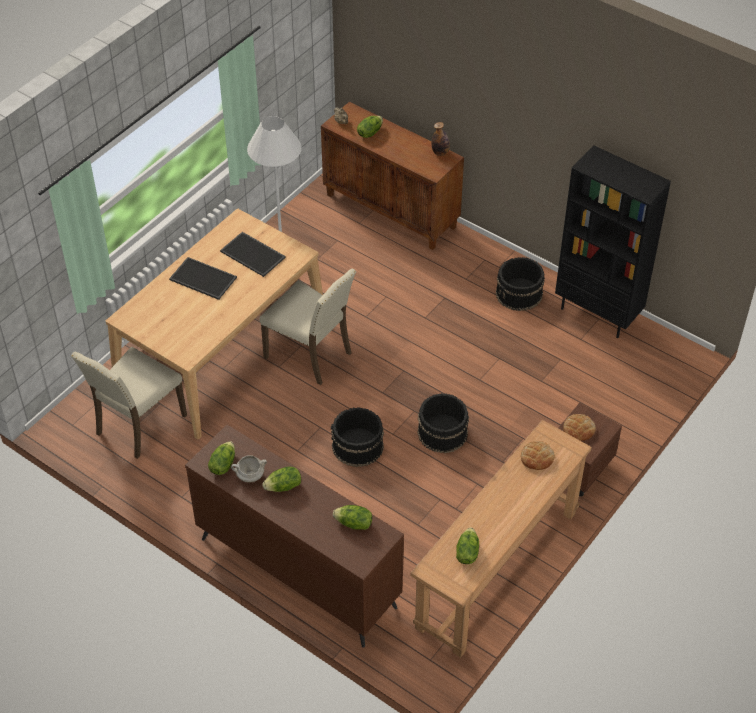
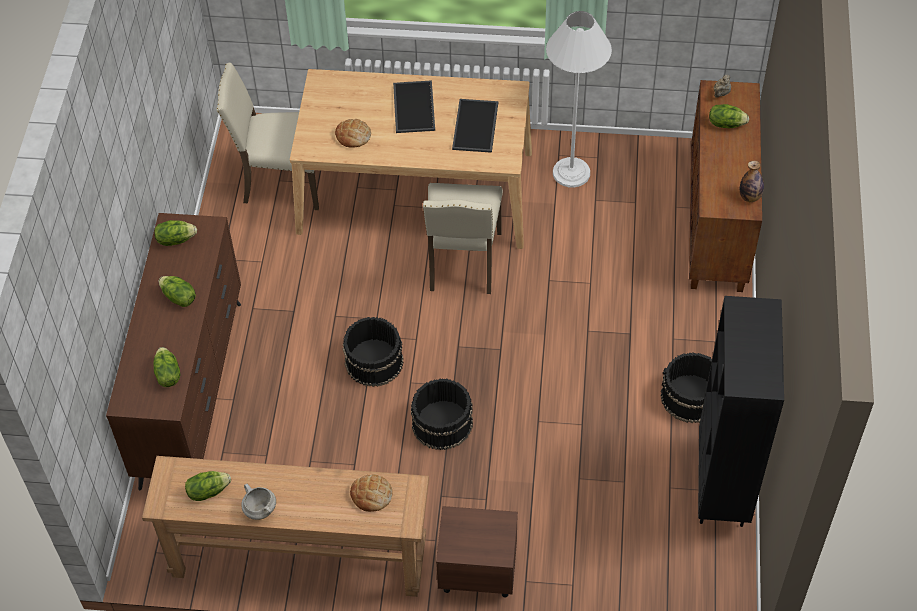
camera: 60 degrees right, 5 degrees up
(250, 476) = (175, 266): white cooking pot -> white cooking pot (259, 509)
(578, 429) = (477, 528): bread -> bread (353, 136)

